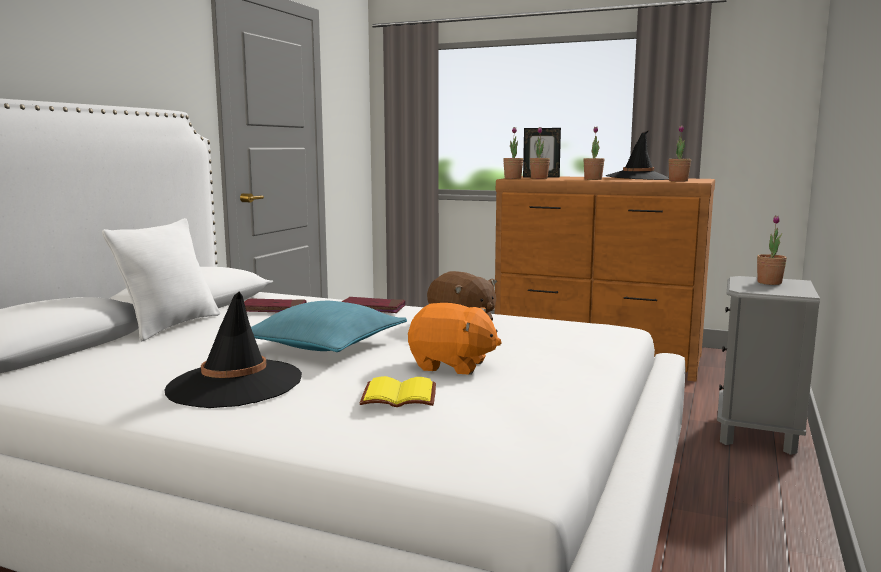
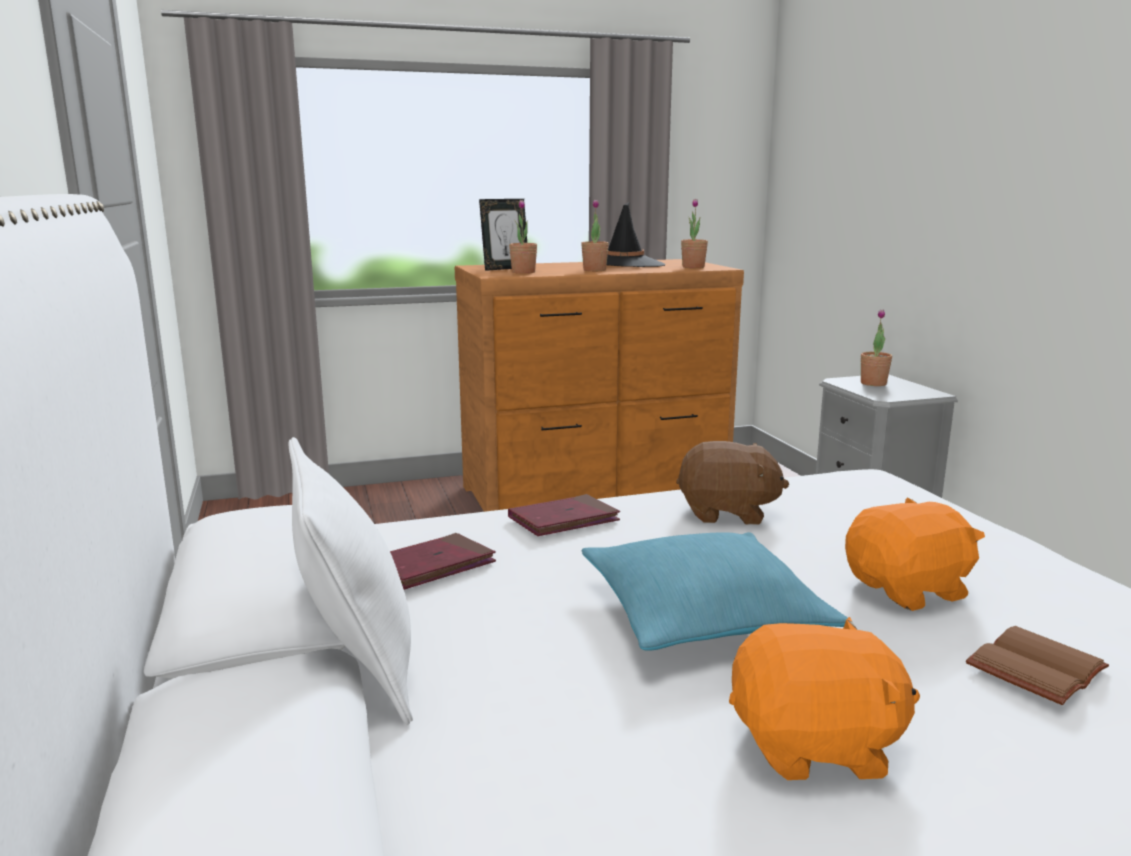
camera: 40 degrees left, 5 degrees up
(235, 384) = (815, 746): black hat -> orange plush toy
(400, 395) = (1033, 666): yellow book -> brown book
(512, 178) = (493, 275): potted plant -> none

